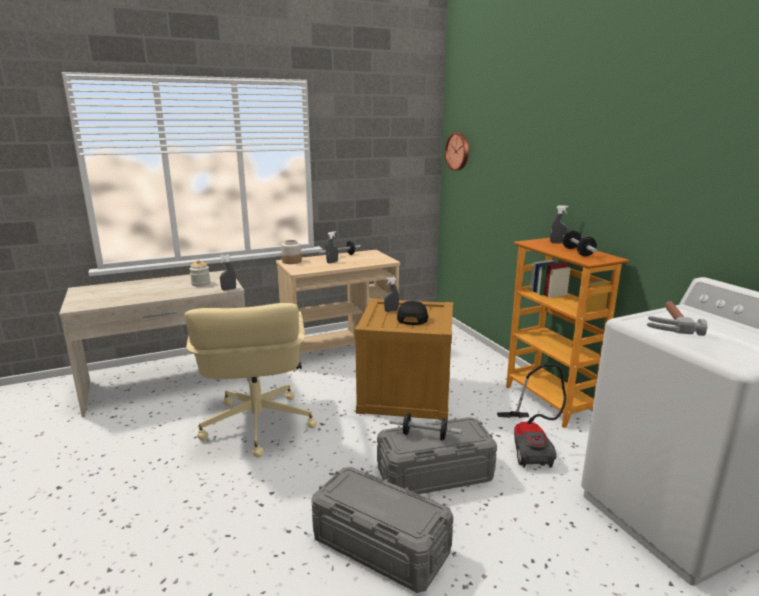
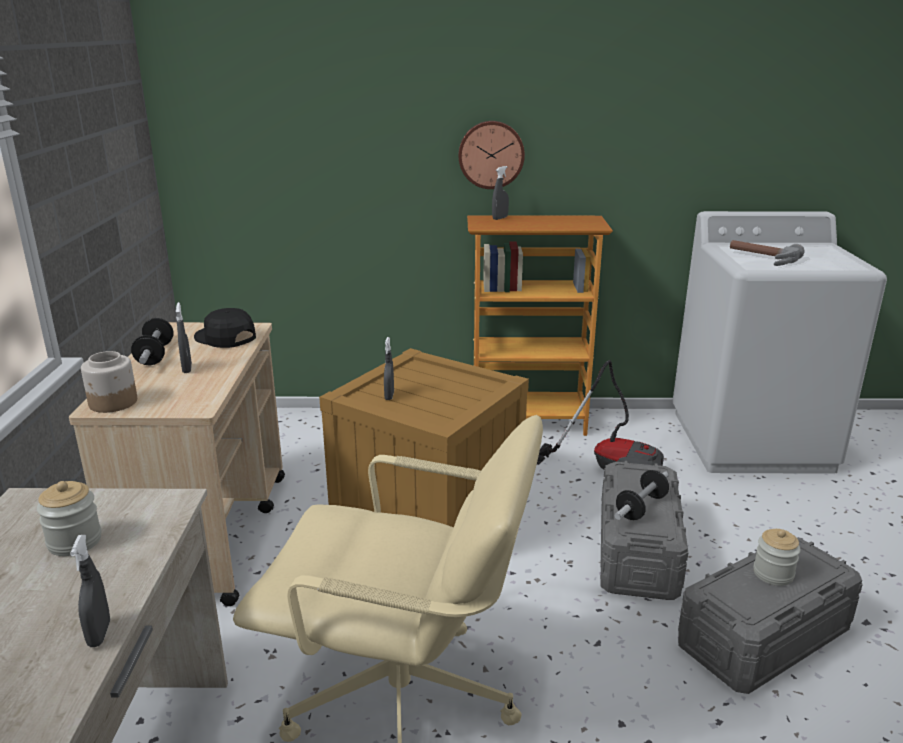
camera: 65 degrees left, 5 degrees up
(229, 289) = (179, 506): grey spray bottle -> grey spray bottle (99, 634)
(386, 499) = (773, 574): none -> jar
(412, 318) = (435, 388): black cap -> black cap (225, 337)
(458, 151) = (209, 106): wall clock -> wall clock (491, 154)
(577, 252) = (553, 221): dumbbell -> none

